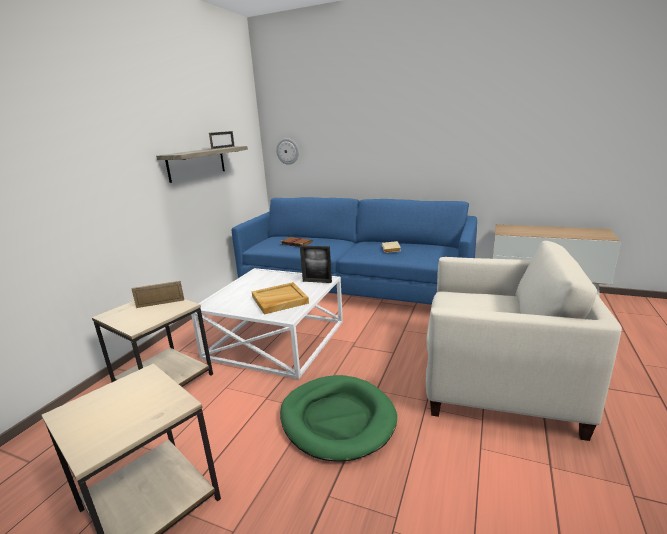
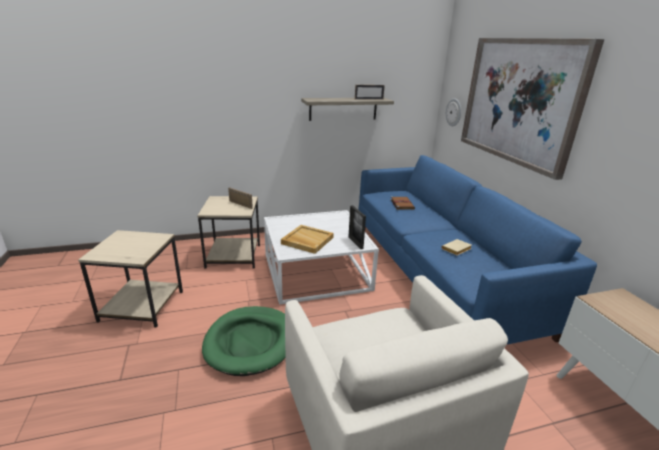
camera: 50 degrees right, 5 degrees up
(365, 124) = (519, 101): none -> picture

